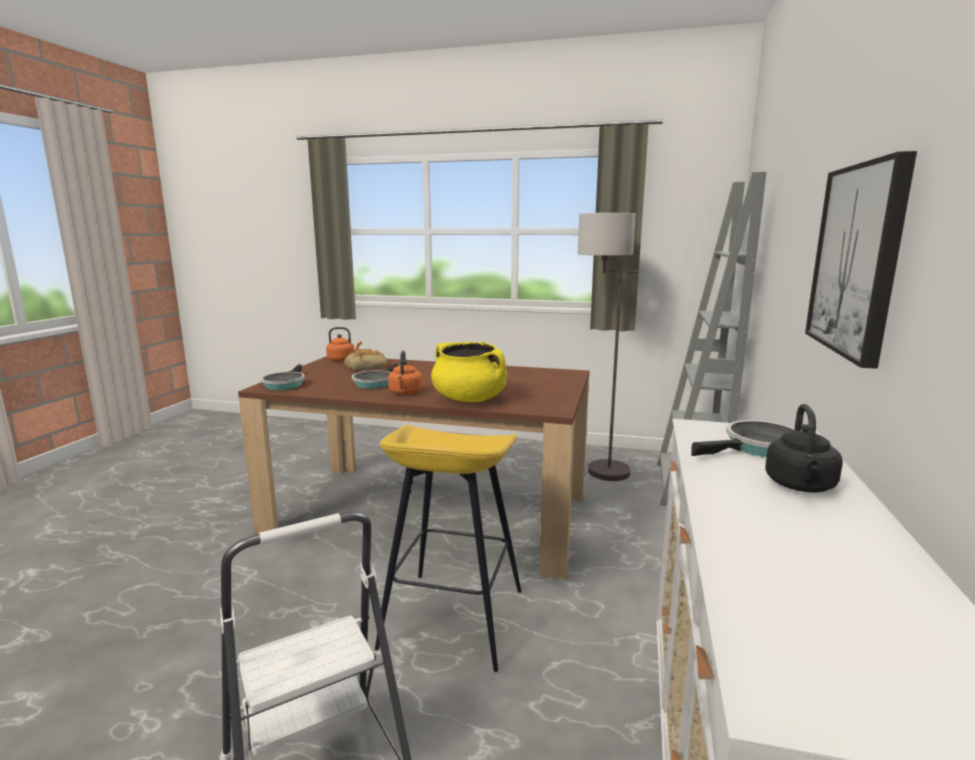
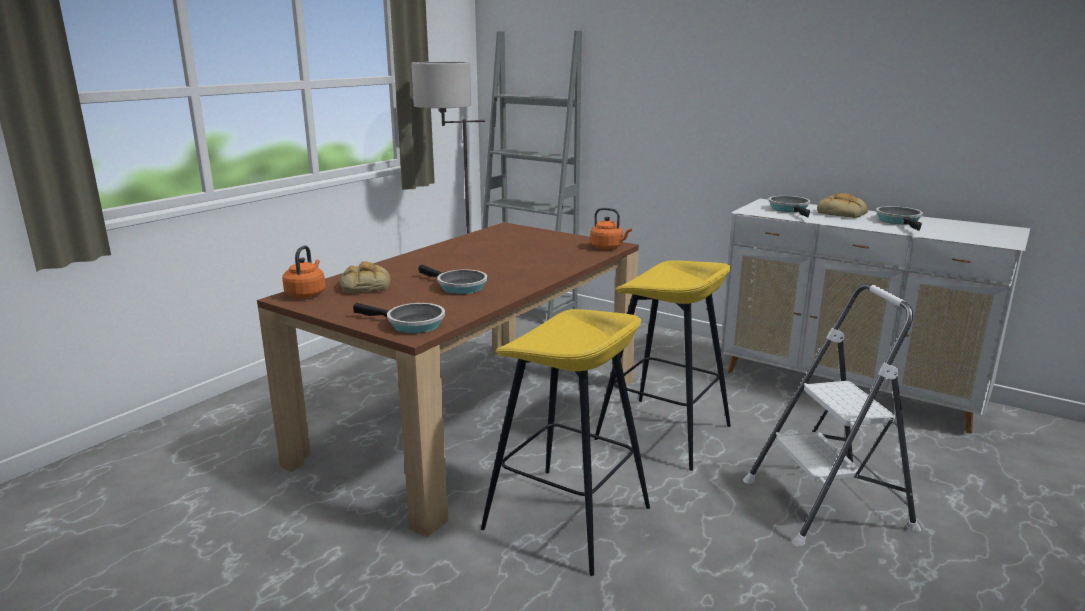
camera: 70 degrees left, 5 degrees up
(278, 585) = (567, 518): none -> yellow stool
(405, 393) = (515, 278): orange kettle -> orange kettle (608, 247)
(469, 399) = (561, 262): yellow cooking pot -> none
(800, 486) = (843, 213): black kettle -> bread
(818, 540) = (899, 221): none -> frying pan
(857, 259) = (784, 99): picture -> none

